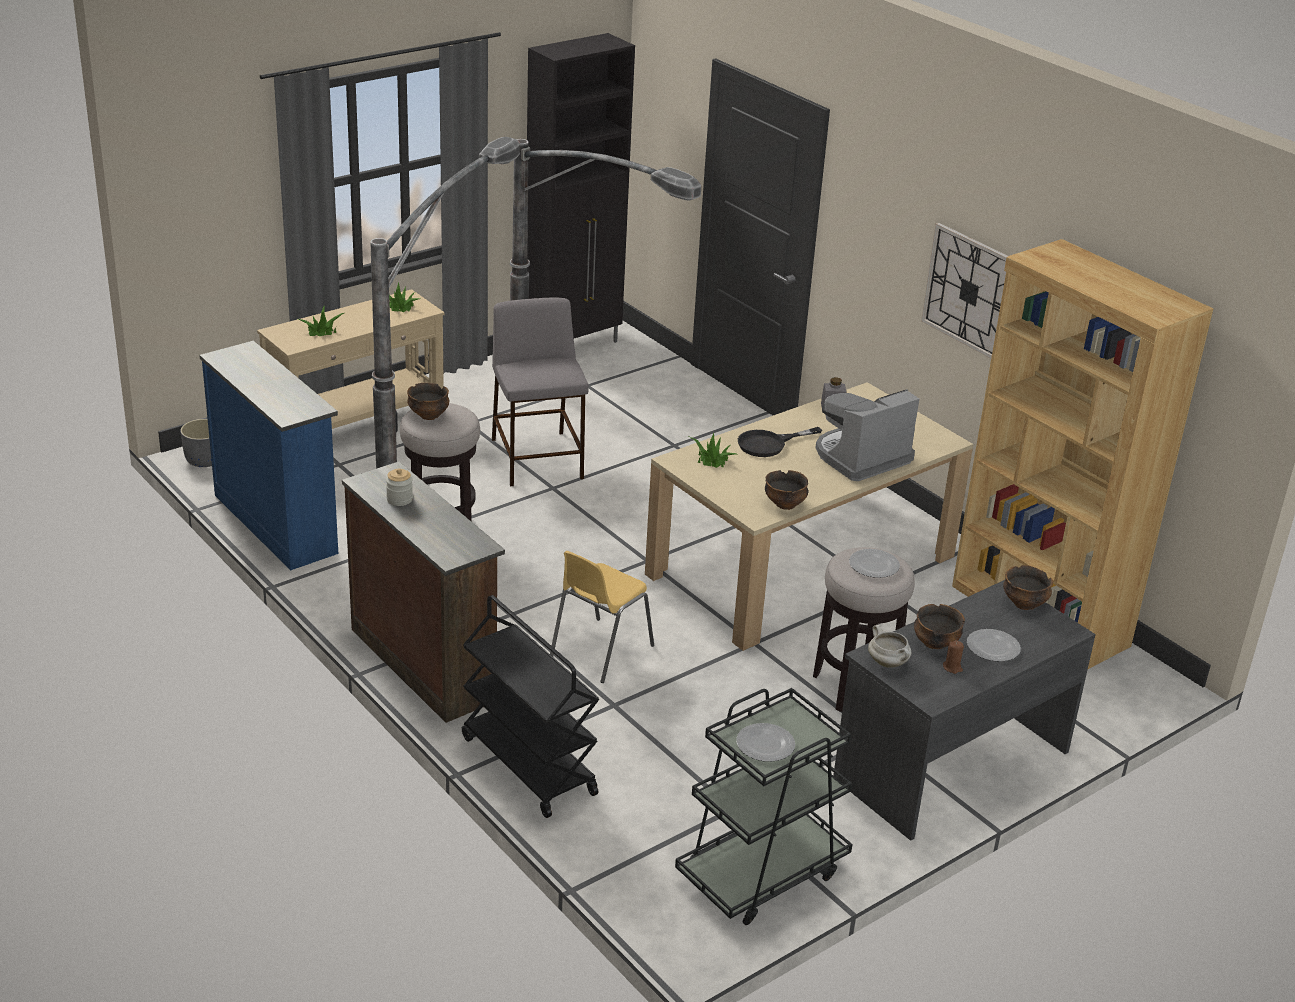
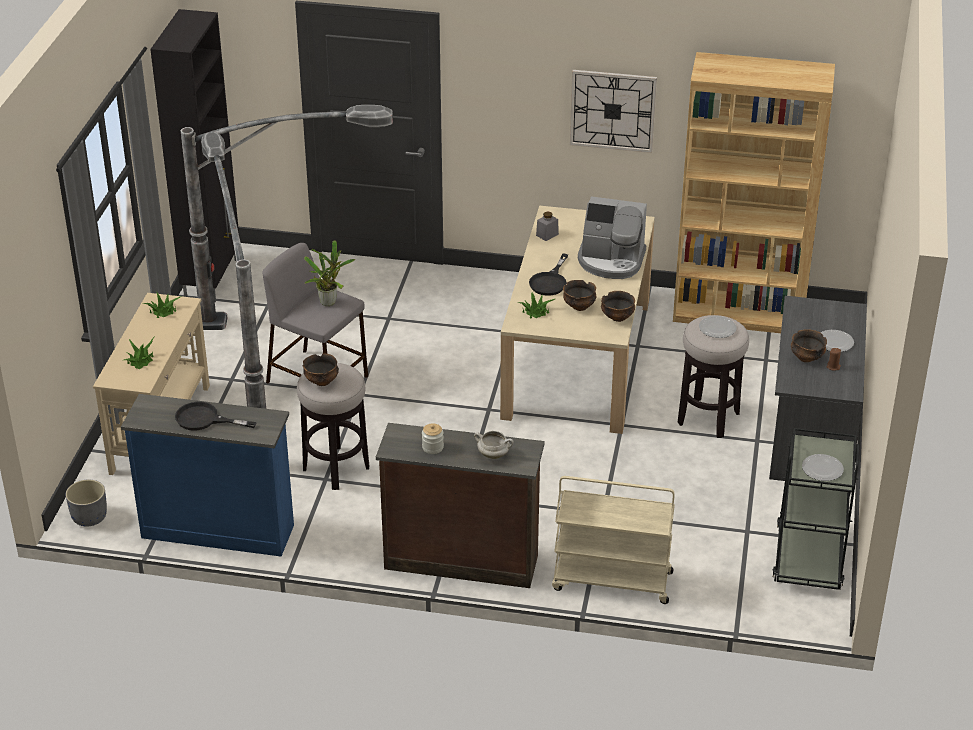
camera: 40 degrees left, 5 degrees up
(264, 382) = (204, 419): none -> black frying pan
(527, 765) = (611, 581): black cart -> beige cart
(554, 368) = (329, 301): none -> potted plant
(599, 651) = (547, 485): yellow chair -> none
(861, 457) = (611, 261): coffee machine -> coffee machine turned 90 degrees counterclockwise
(888, 663) = (802, 384): white cooking pot -> white cooking pot (494, 455)
(1024, 603) = (813, 306): bowl -> bowl (579, 306)

